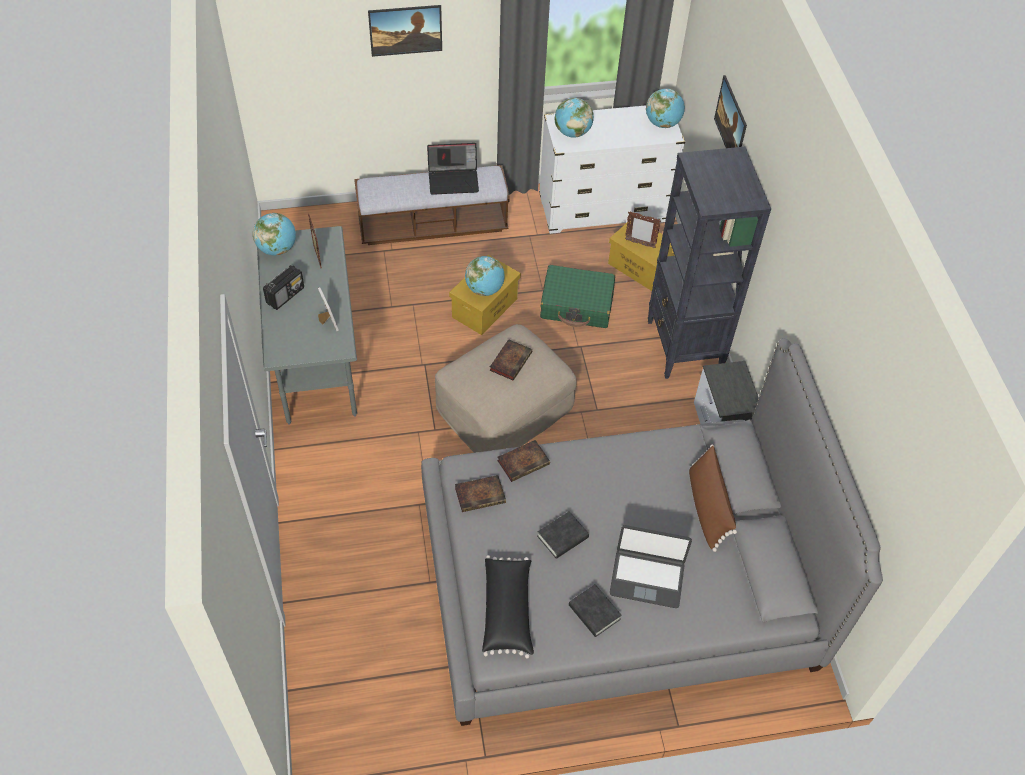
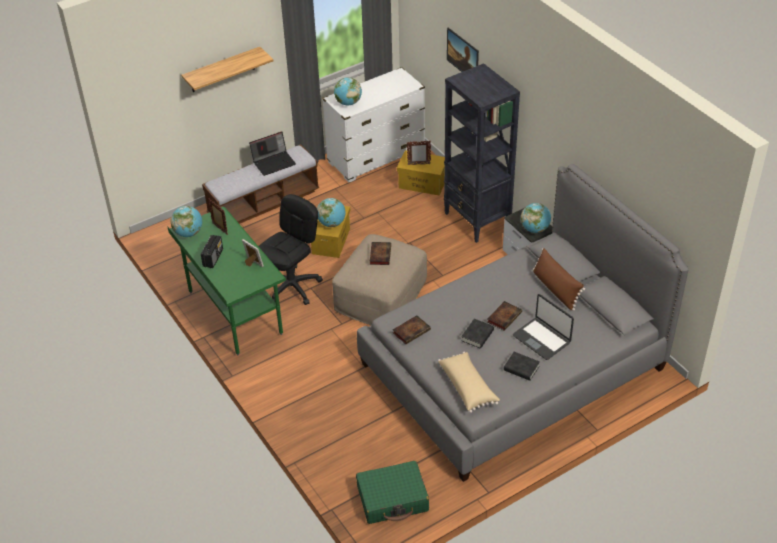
camera: 20 degrees left, 10 degrees down
(316, 364) = (234, 313): grey desk -> green desk
(403, 354) = (292, 287): none -> black office chair
(406, 41) = (222, 70): picture -> shelf
(508, 611) = (468, 387): black pillow -> beige pillow
(524, 462) = (427, 303): book -> book (504, 317)
(577, 304) = (392, 219): green suitcase -> green suitcase (393, 499)
(647, 578) = (542, 339): laptop -> laptop turned 60 degrees clockwise
(662, 123) = (404, 80): globe -> globe (535, 229)

